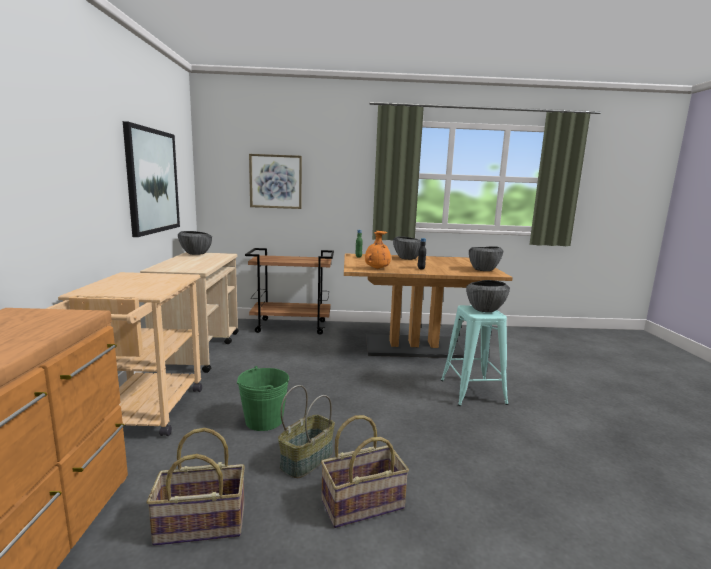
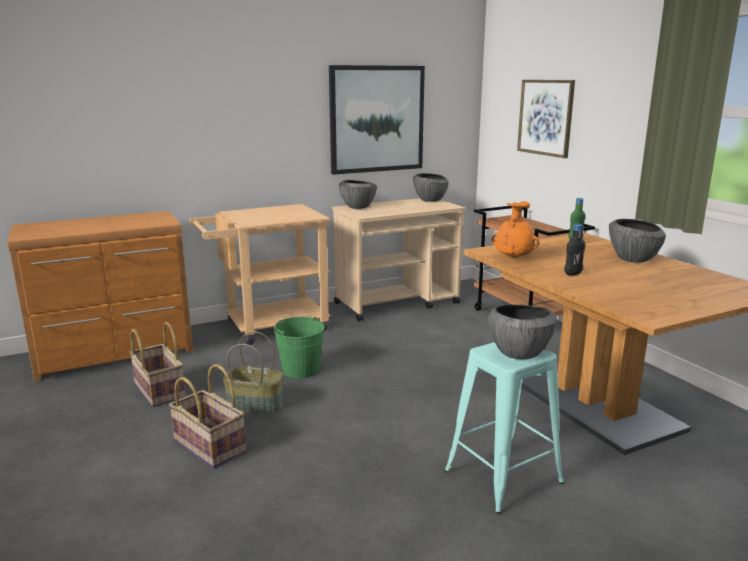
camera: 65 degrees right, 5 degrees up
(483, 270) = (664, 306): bowl -> bowl (358, 207)

